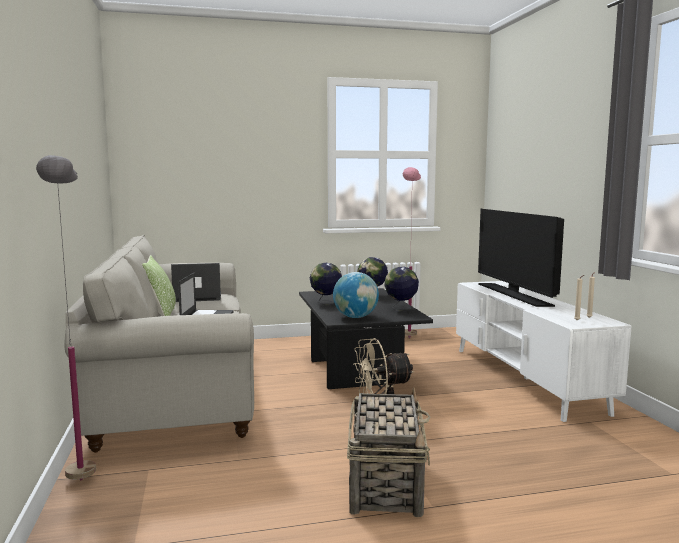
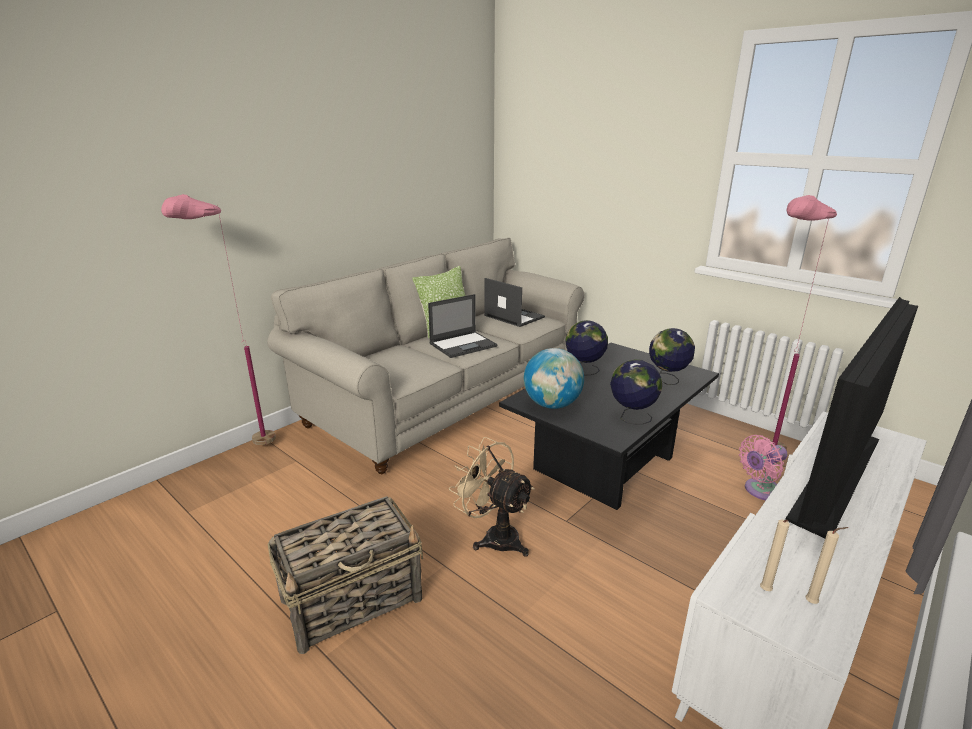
camera: 55 degrees right, 15 degrees up
(82, 492) = (249, 454): grey floor lamp -> pink floor lamp
(433, 351) = (760, 491): none -> pink fan

